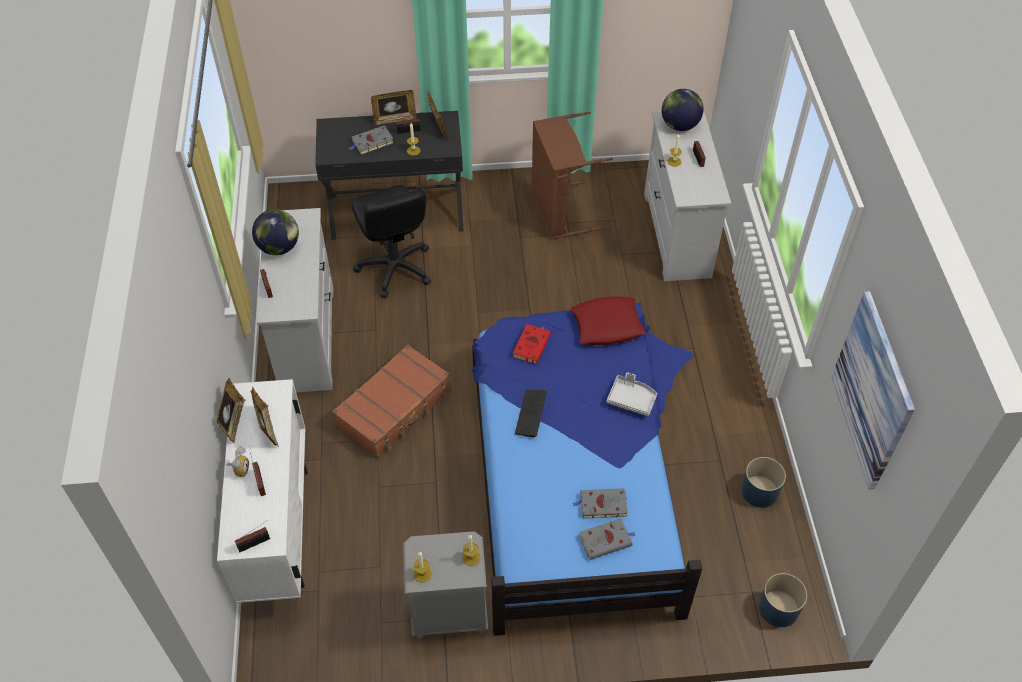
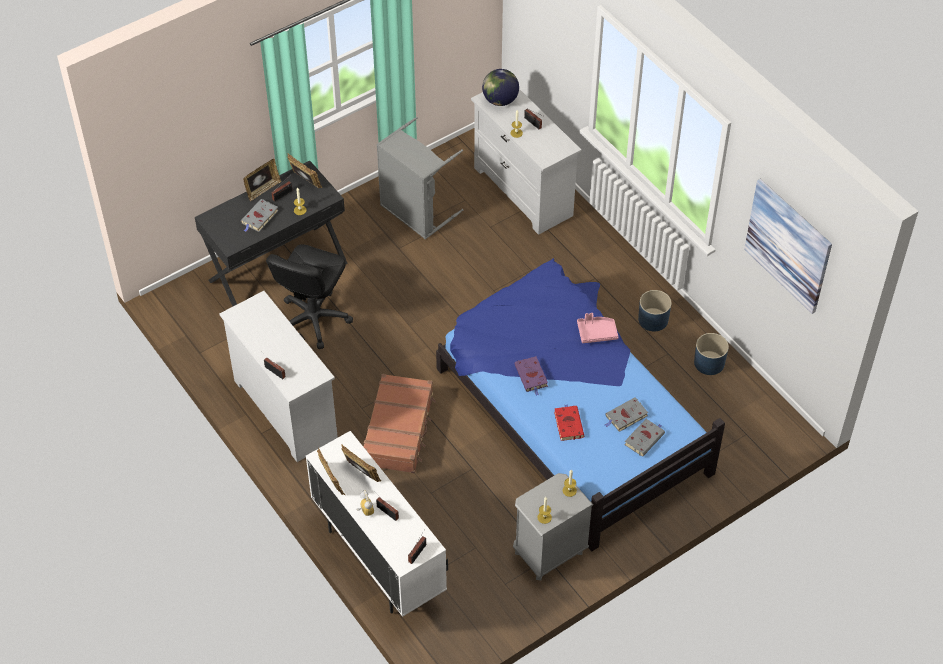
camera: 30 degrees left, 0 degrees up
(279, 247) = (257, 336): globe -> none
(395, 268) = (313, 319): black office chair -> black office chair turned 75 degrees clockwise
(531, 345) = (496, 326): red book -> red book (568, 424)
(531, 413) = (531, 377): keyboard -> purple book
(559, 212) = (415, 213): brown laundry basket -> grey laundry basket
(607, 325) = (541, 286): red pillow -> none
(631, 399) = (596, 332): grey tray -> pink tray
(778, 608) = (770, 436): blue planter -> blue planter (653, 319)

